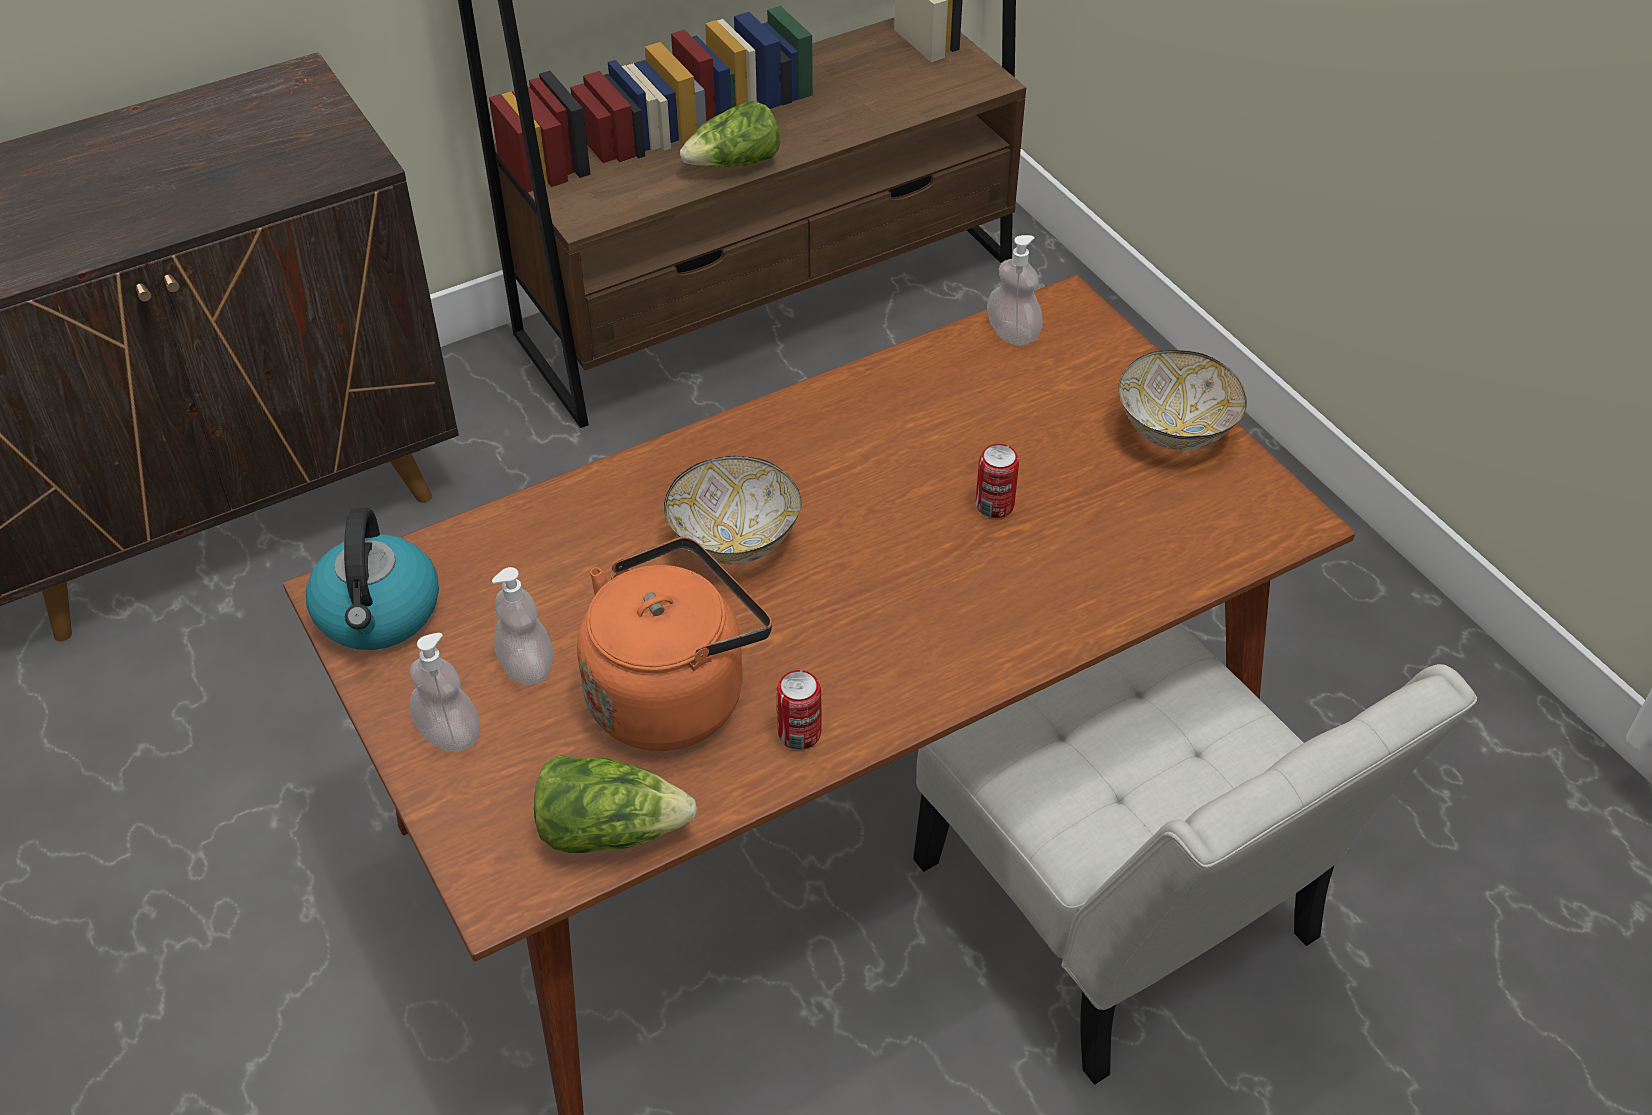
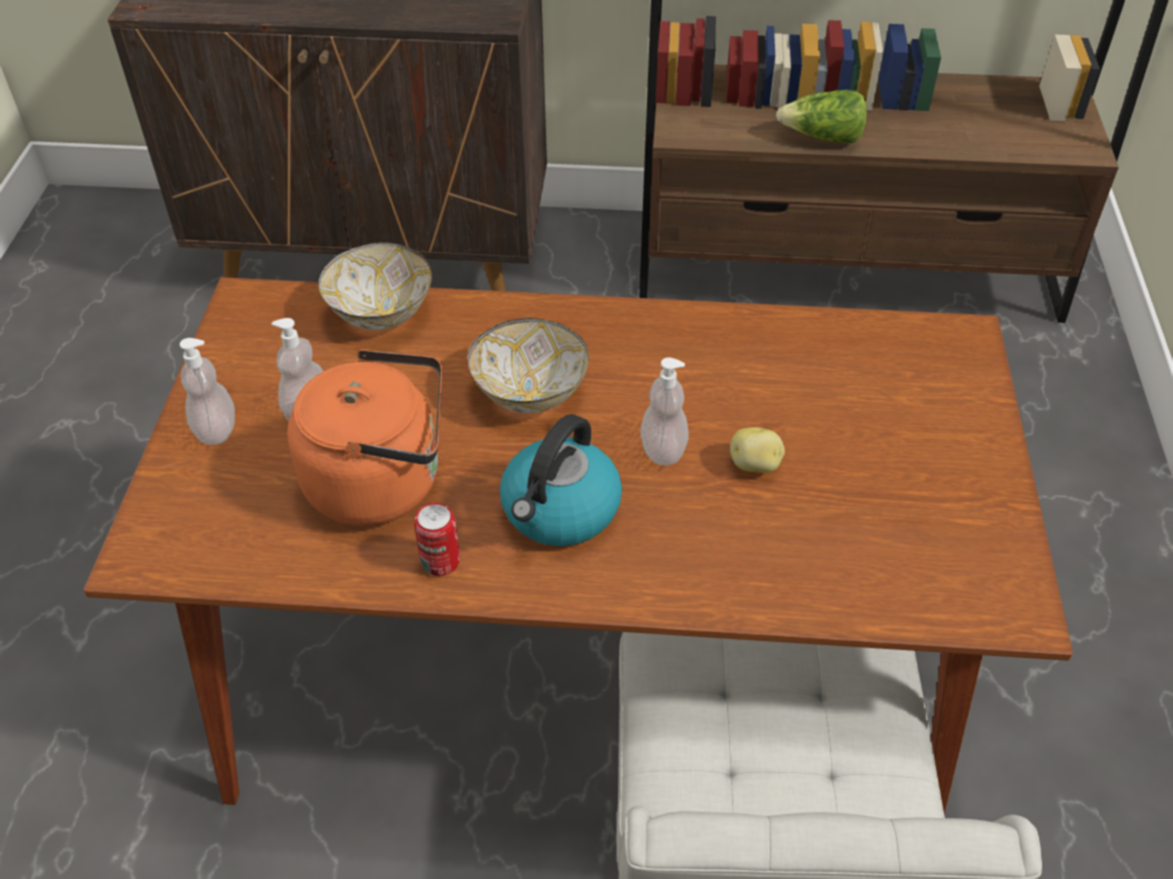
camera: 35 degrees right, 0 degrees up
(378, 613) = (254, 326): kettle -> kettle (560, 511)
(610, 829) = (248, 555): lettuce -> none
(994, 505) = (755, 465): can -> potato
(1012, 333) = (896, 338): soap dispenser -> soap dispenser (663, 449)
(1175, 432) = (971, 482): bowl -> bowl (380, 314)

